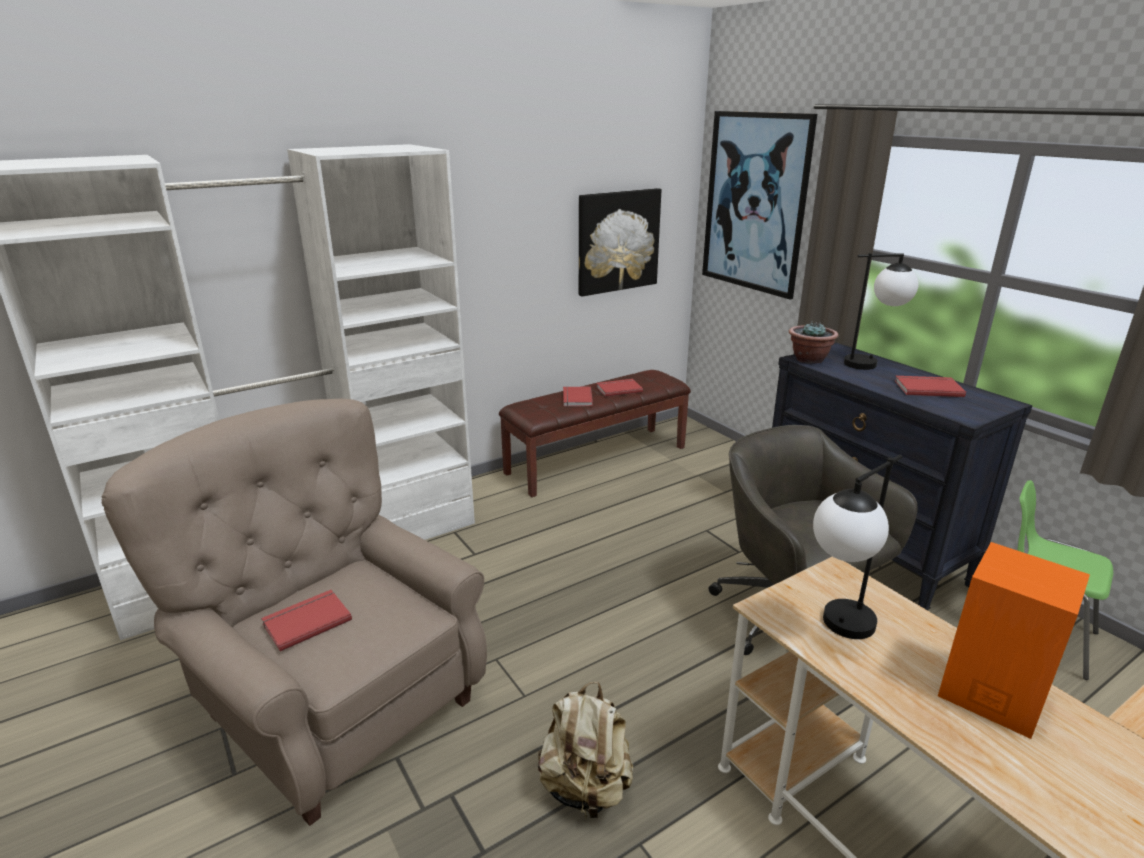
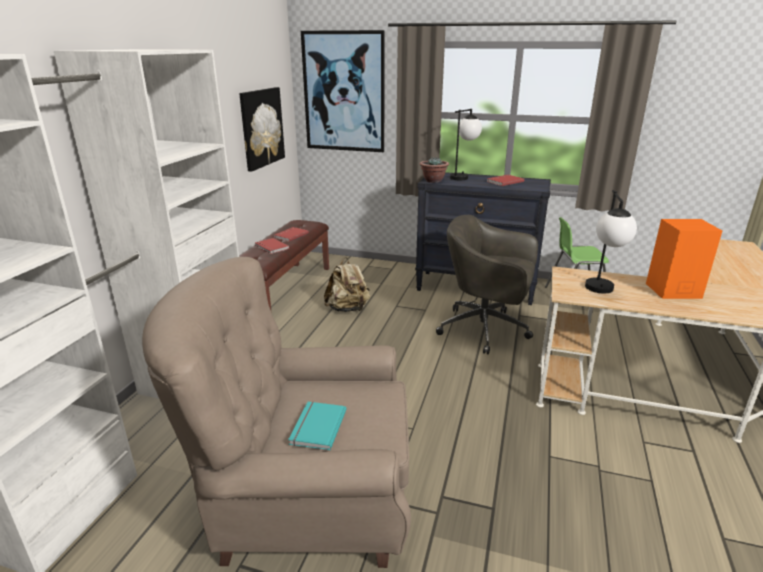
camera: 40 degrees left, 0 degrees up
(306, 621) = (316, 427): red book -> turquoise book
(586, 788) = (498, 450): beige backpack -> beige backpack (348, 309)

